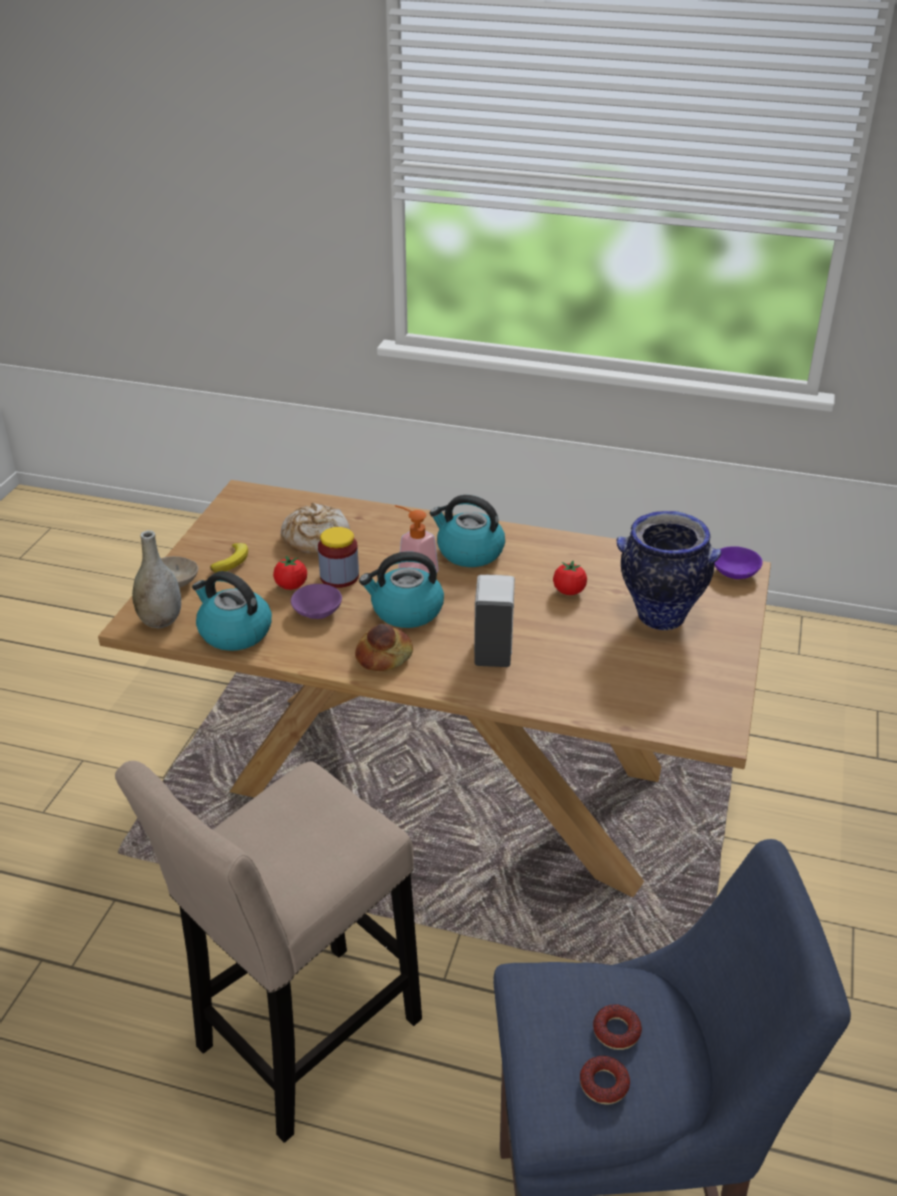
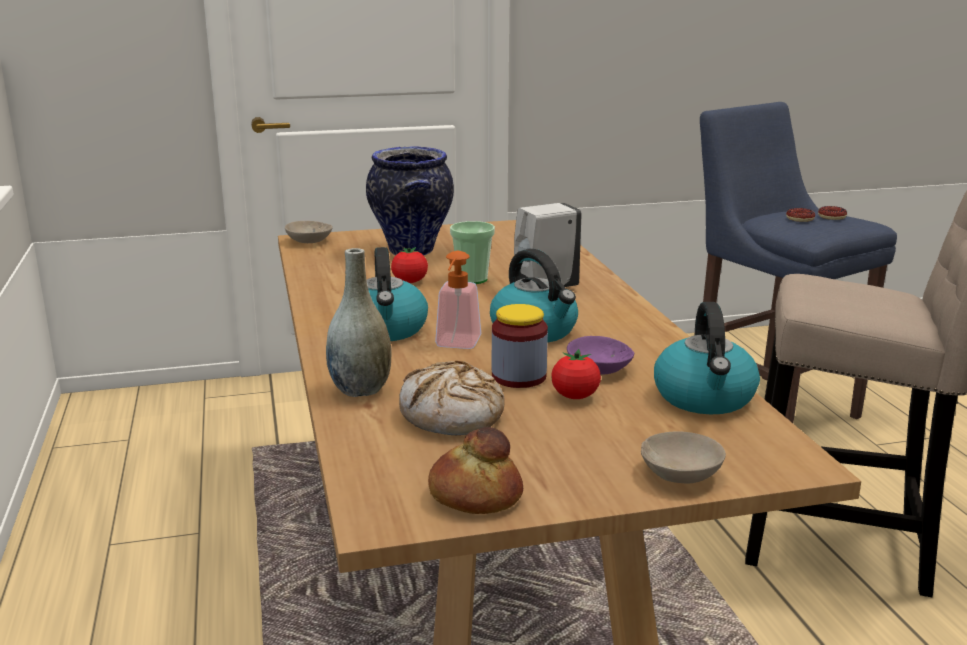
camera: 120 degrees left, 15 degrees down
(161, 621) = (763, 448): grey vase -> grey vase (360, 390)
(232, 561) = (576, 452): banana -> none
(384, 657) = (619, 322): bread -> bread (475, 495)
(550, 624) = (472, 279): none -> cup
(735, 571) = (307, 241): purple bowl -> beige bowl

